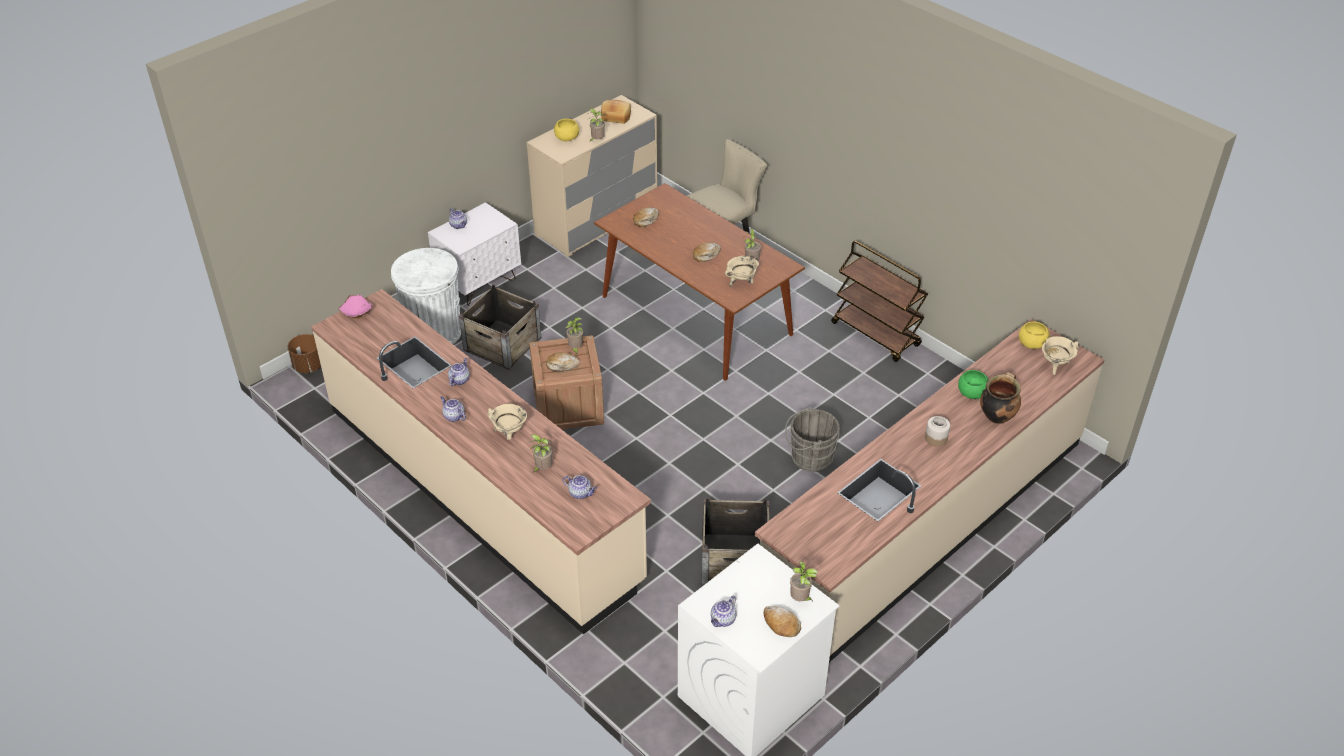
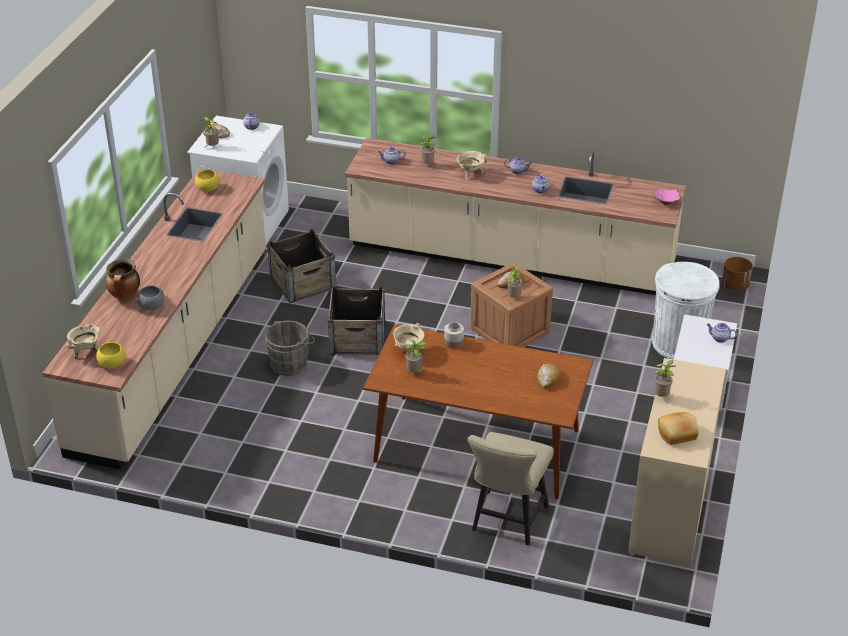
camera: 150 degrees right, 5 degrees down
(502, 344) = (614, 356): crate -> crate (357, 337)
(567, 138) = (693, 387): yellow bowl -> yellow bowl (208, 188)
(706, 255) = (461, 365): bread -> none
(876, 334) = (293, 493): brown cart -> none
(936, 438) = (167, 266): jar -> jar (454, 342)
(971, 393) = (152, 306): green bowl -> grey bowl

